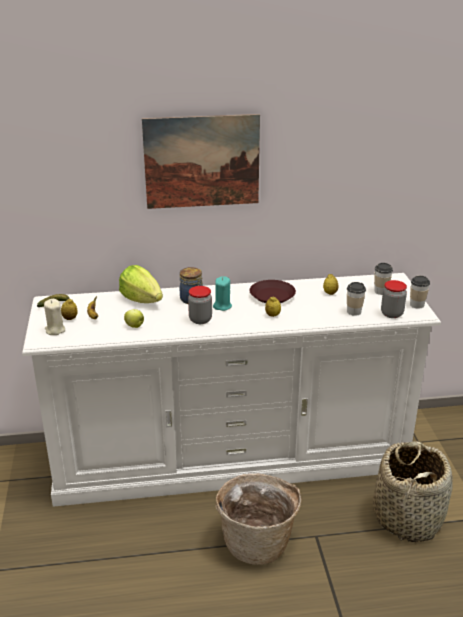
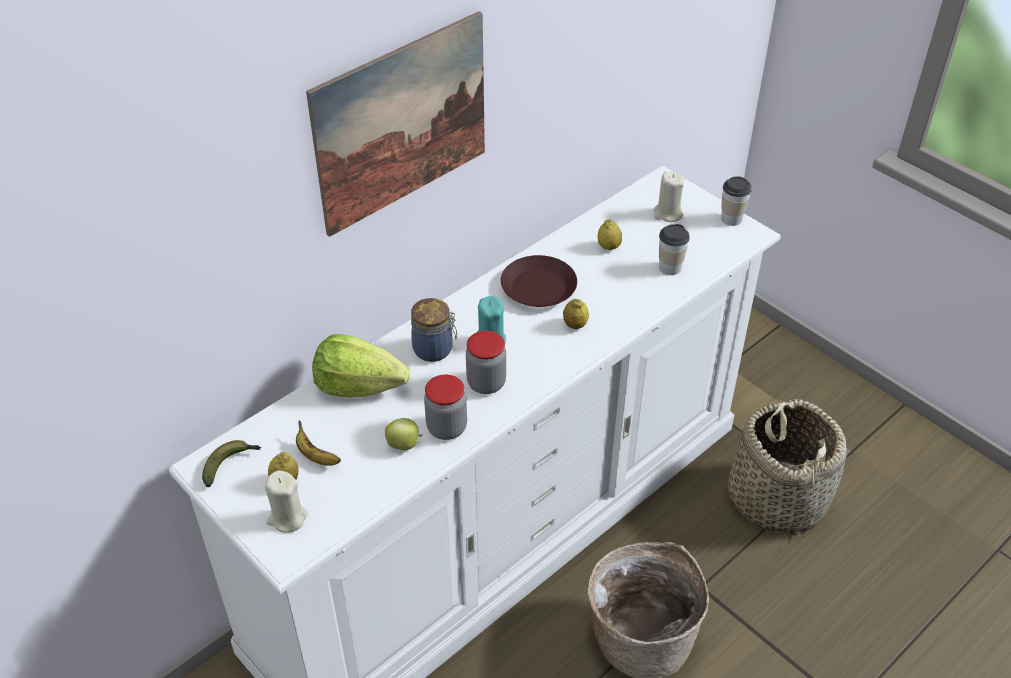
camera: 35 degrees left, 15 degrees up
(381, 291) = (667, 214): cup -> beige candle
(392, 314) = (717, 249): jar -> jar (446, 428)

